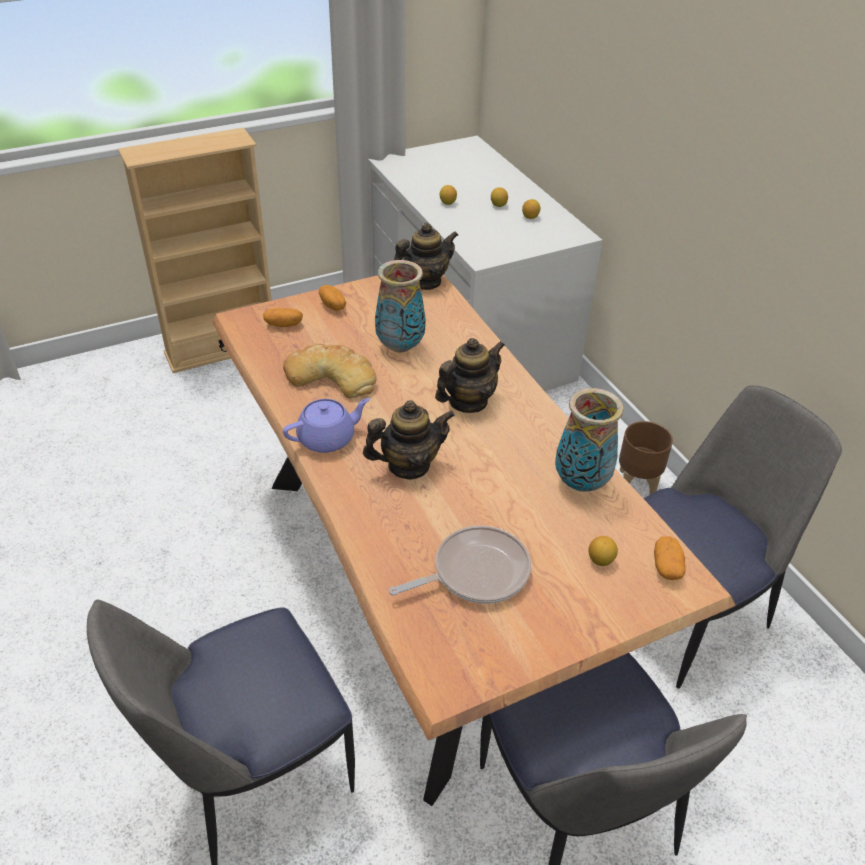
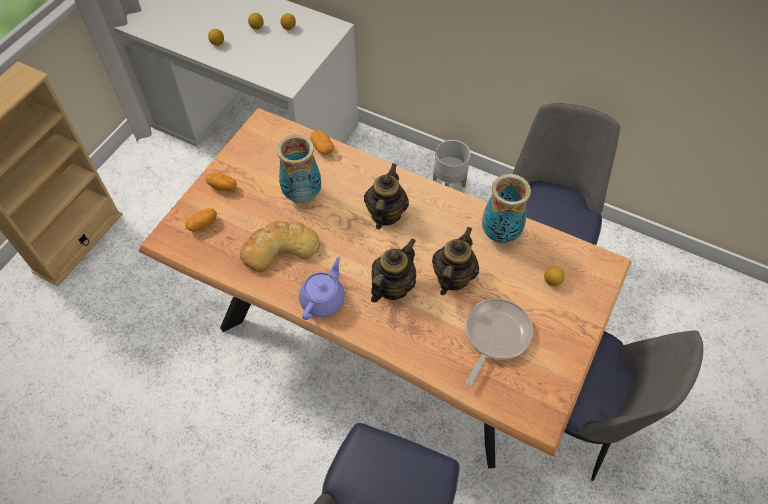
camera: 35 degrees left, 15 degrees up
(424, 282) = (269, 129): teapot -> teapot (452, 277)
(637, 483) = (449, 182): brown planter -> grey planter
(666, 566) = (587, 262): potato -> potato (322, 147)

